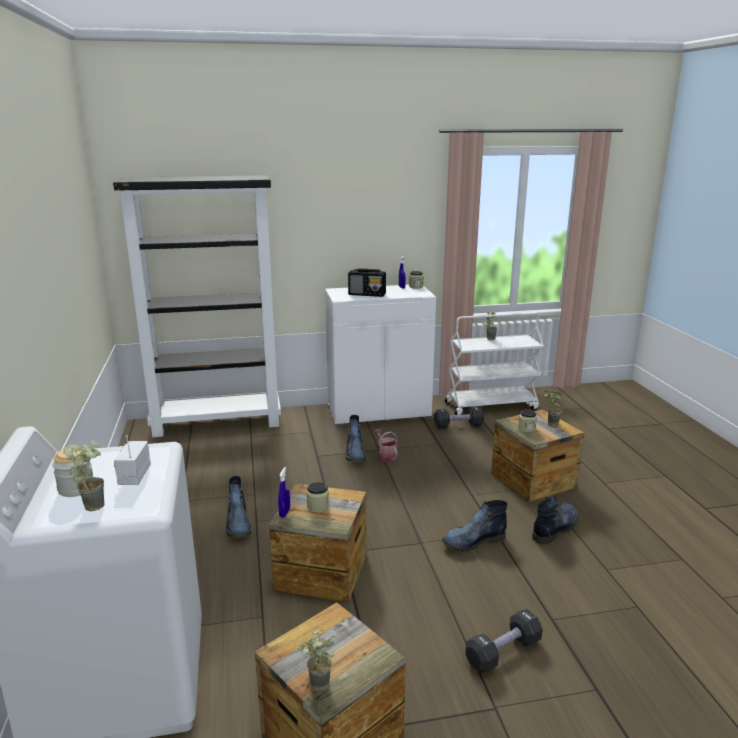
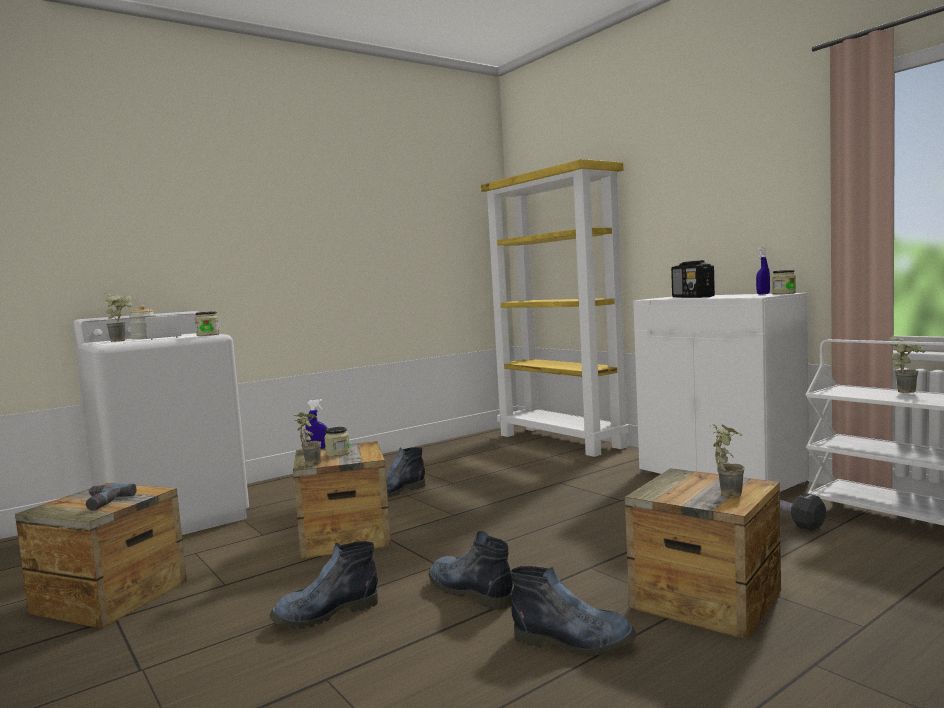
camera: 65 degrees right, 15 degrees down
(218, 422) = (562, 441): black bookcase -> yellow bookcase
(315, 688) = (54, 504): potted plant -> potted plant (308, 464)
(343, 652) = (100, 503): none -> power drill
(355, 454) = (591, 494): boot -> boot (324, 614)
(386, 456) = (613, 506): watering can -> none
(503, 652) = (243, 655): black dumbbell -> none
(526, 429) = (675, 485): jar -> jar (208, 335)

